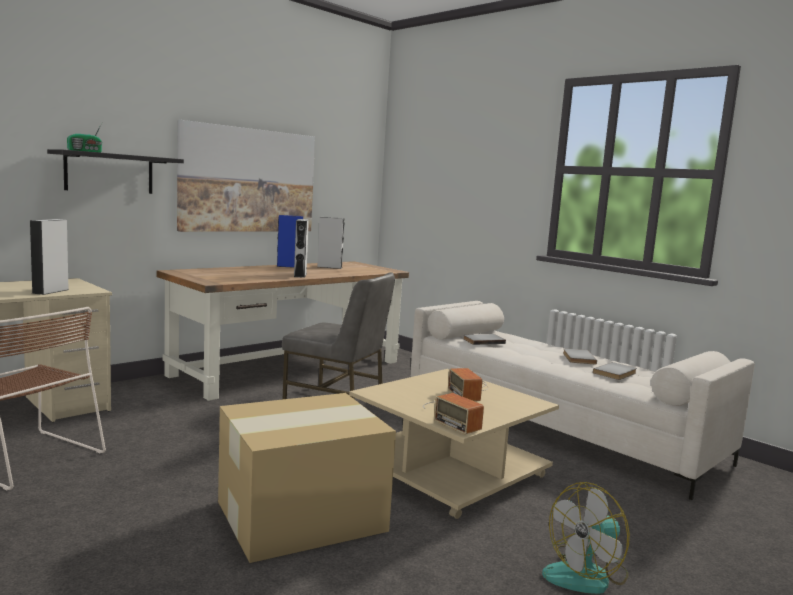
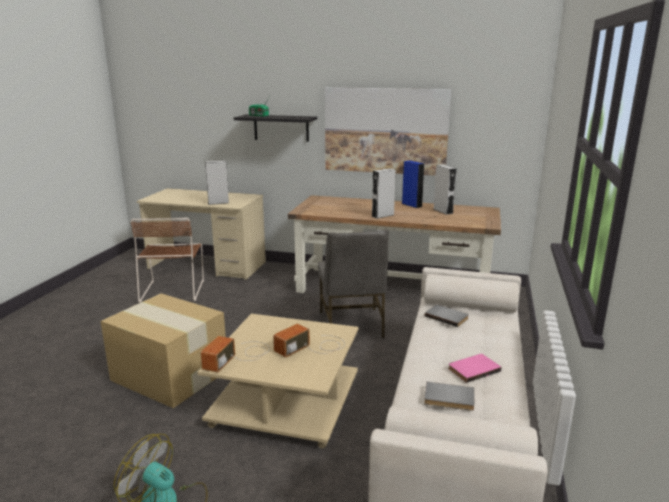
camera: 60 degrees right, 10 degrees up
(577, 358) = (472, 369): grey book -> pink book

